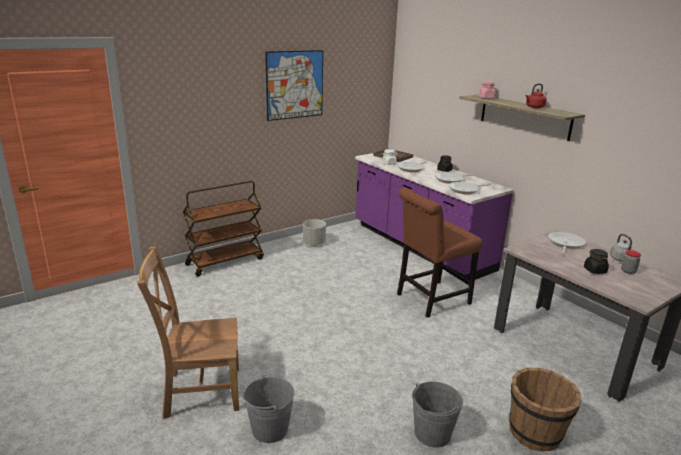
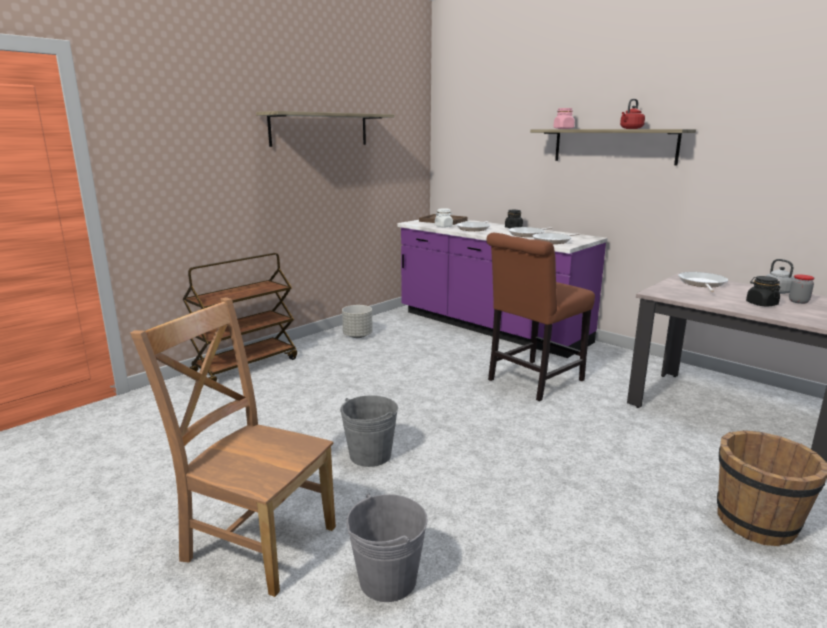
camera: 10 degrees left, 5 degrees down
(199, 391) = (256, 540): brown chair -> brown chair turned 45 degrees clockwise
(295, 85) = (320, 129): picture -> shelf
(432, 433) = (626, 546): grey bucket -> grey bucket (370, 455)

